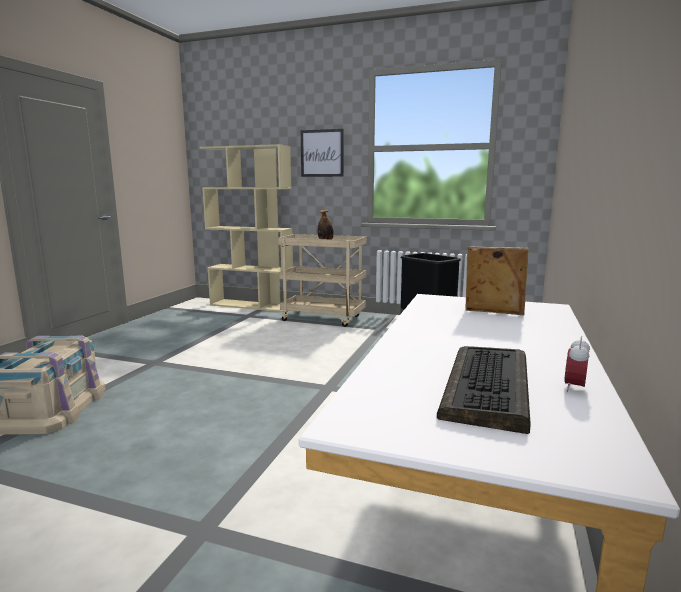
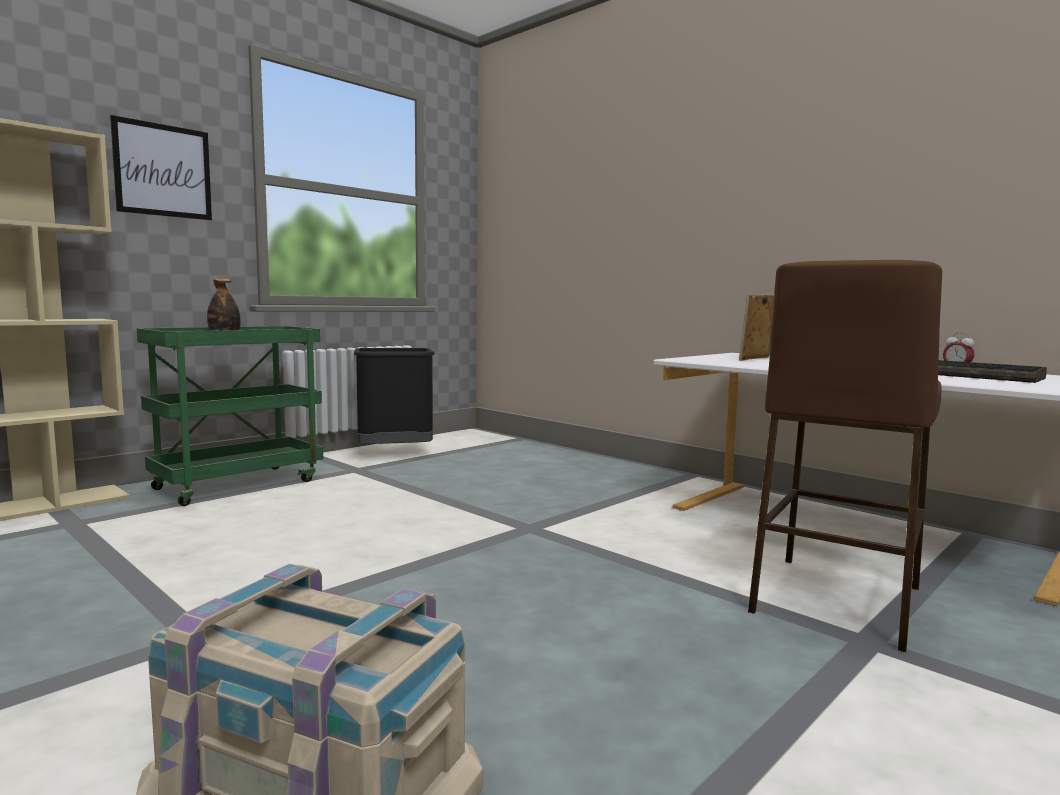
camera: 65 degrees left, 5 degrees down
(275, 515) = (836, 600): none -> brown stool
(324, 318) = (239, 484): beige cart -> green cart

